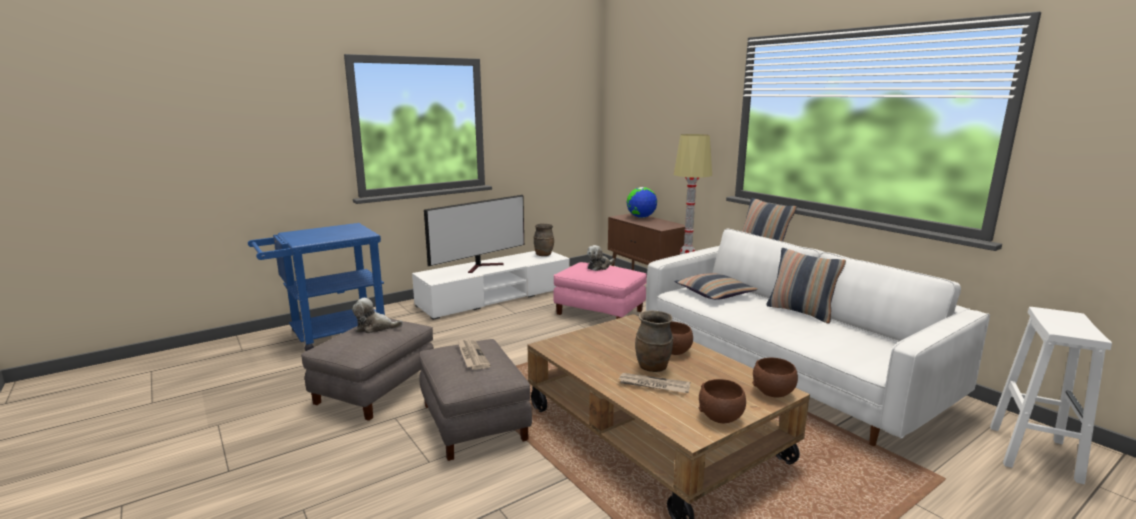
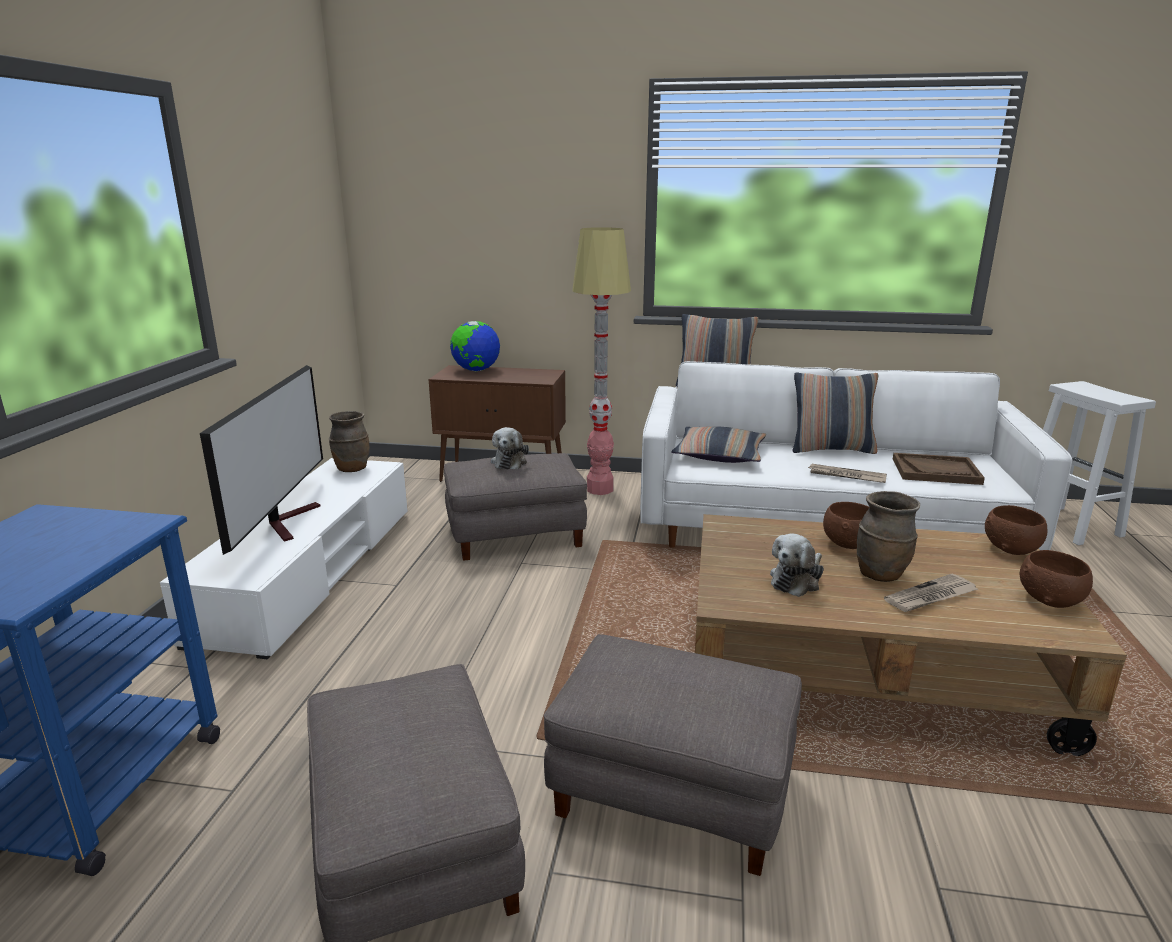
camera: 45 degrees left, 5 degrees up
(375, 328) = (397, 720): plush toy -> plush toy (797, 580)
(471, 356) = (673, 676): newspaper -> newspaper (846, 476)
(600, 312) = (516, 534): pink ottoman -> grey ottoman
(844, 344) = (936, 471): none -> brown tray

